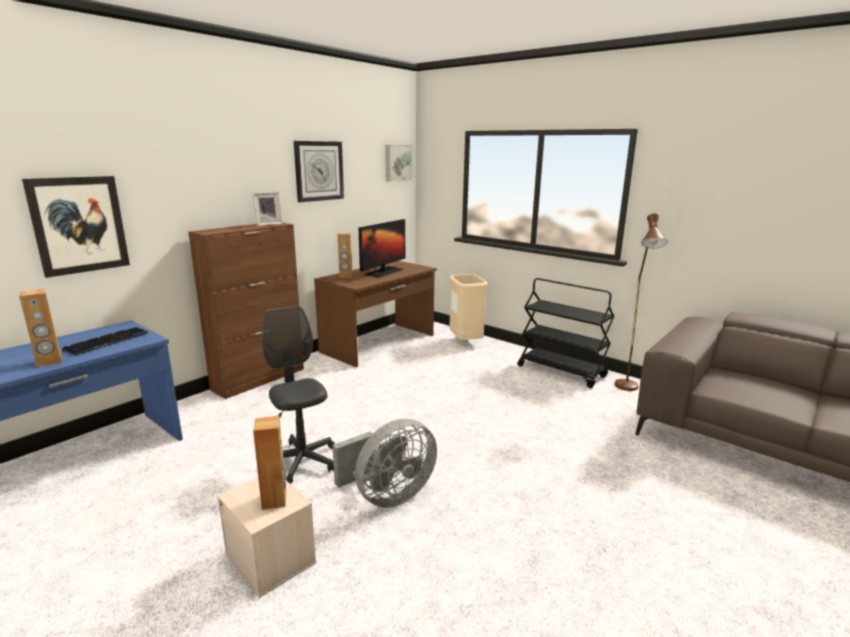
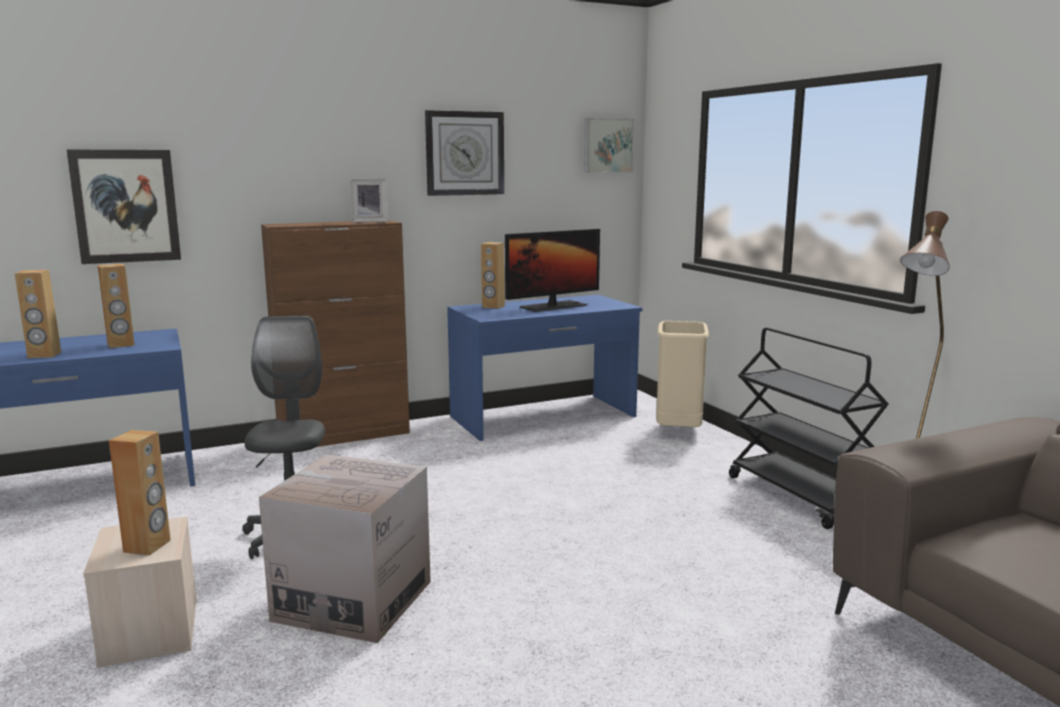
camera: 25 degrees right, 5 degrees down
(107, 342) = (121, 345): keyboard -> brown speaker
(379, 343) = (544, 417): brown desk -> blue desk
(388, 496) = (353, 600): grey fan -> cardboard box

